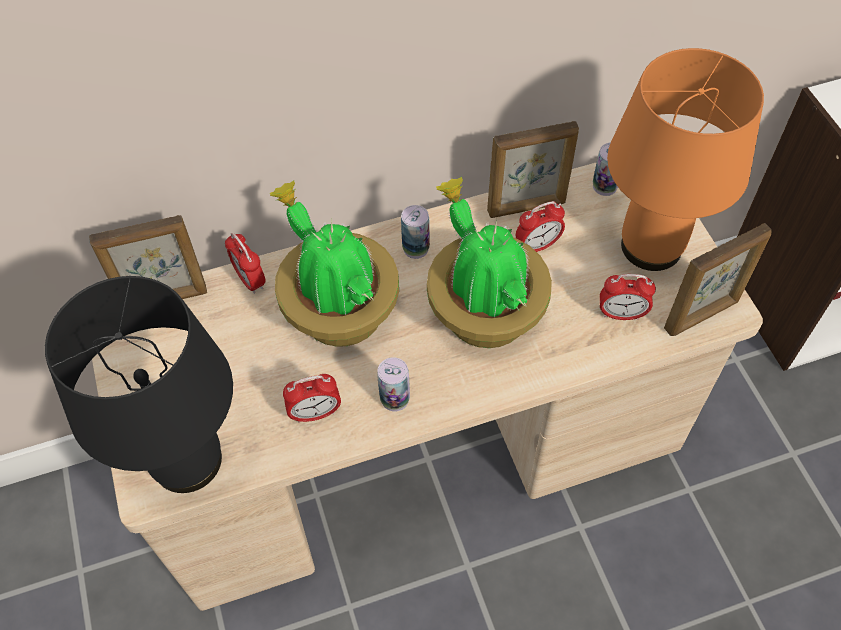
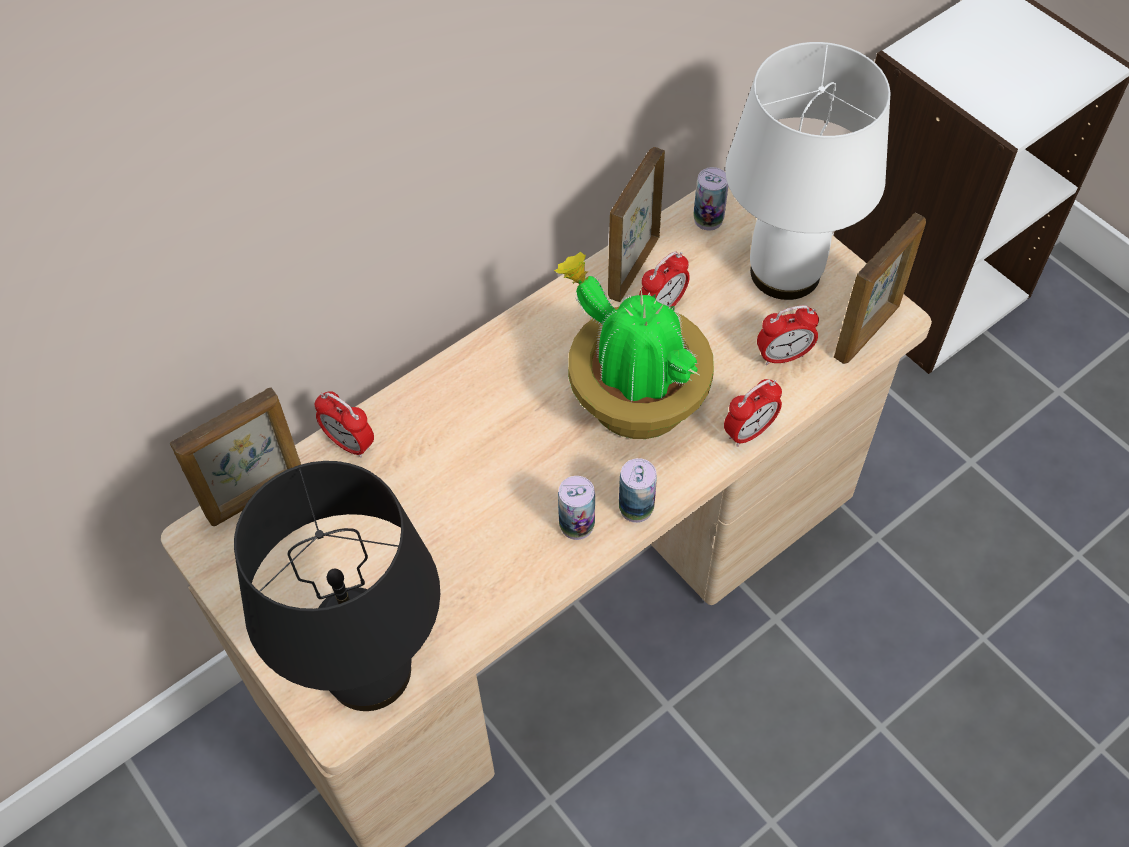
camera: 20 degrees left, 0 degrees up
(315, 413) = (494, 570): alarm clock -> alarm clock (749, 432)
(338, 310) = (469, 447): potted plant -> none
(416, 248) = (527, 350): can -> can (636, 508)
(527, 207) = (632, 267): picture frame -> picture frame turned 150 degrees clockwise
(649, 247) = (783, 273): orange table lamp -> white table lamp

